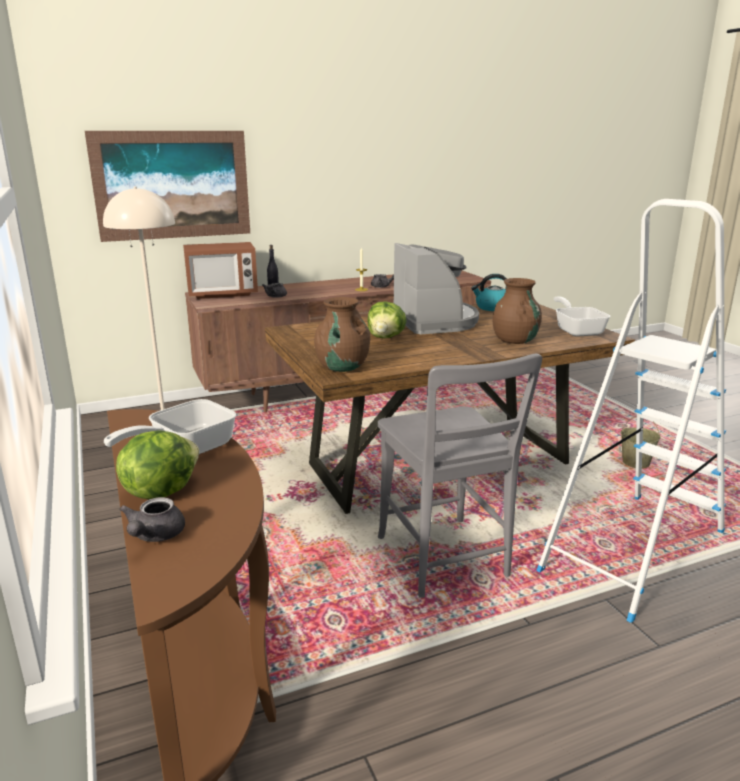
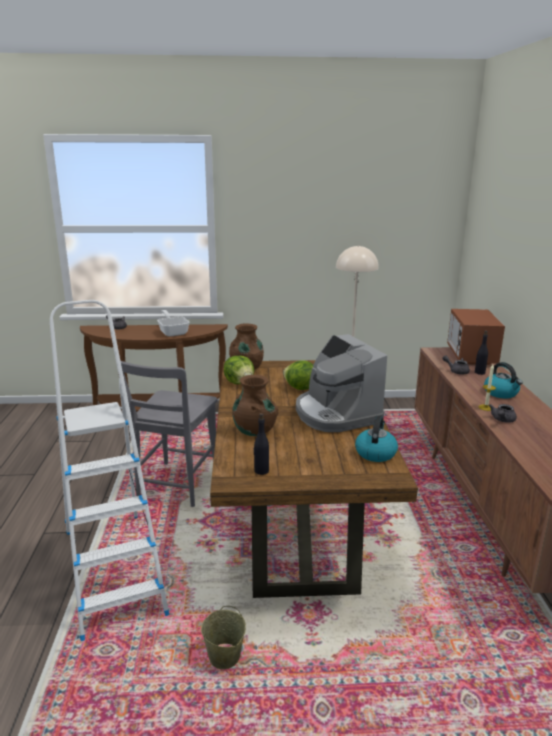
camera: 110 degrees right, 0 degrees up
(160, 491) = (144, 328): lettuce -> lettuce (240, 382)
(172, 185) = (497, 260): picture -> none
(323, 286) = (501, 393): none -> kettle
(435, 321) = (336, 414): coffee machine -> coffee machine turned 60 degrees clockwise
(445, 561) = (176, 487): grey chair -> grey chair turned 75 degrees counterclockwise
(577, 330) = (261, 471): frying pan -> black bottle

